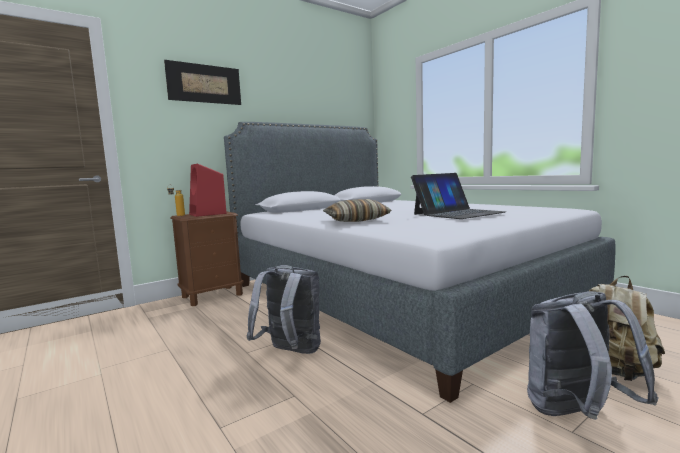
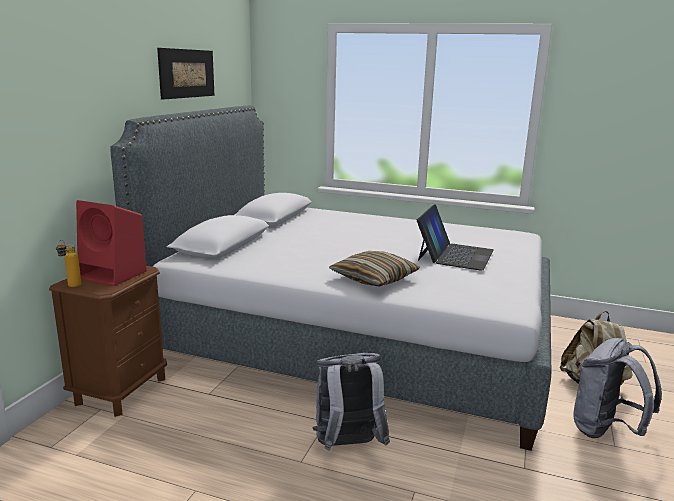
camera: 35 degrees left, 10 degrees up
(204, 83) = (75, 58): picture -> picture (187, 73)

